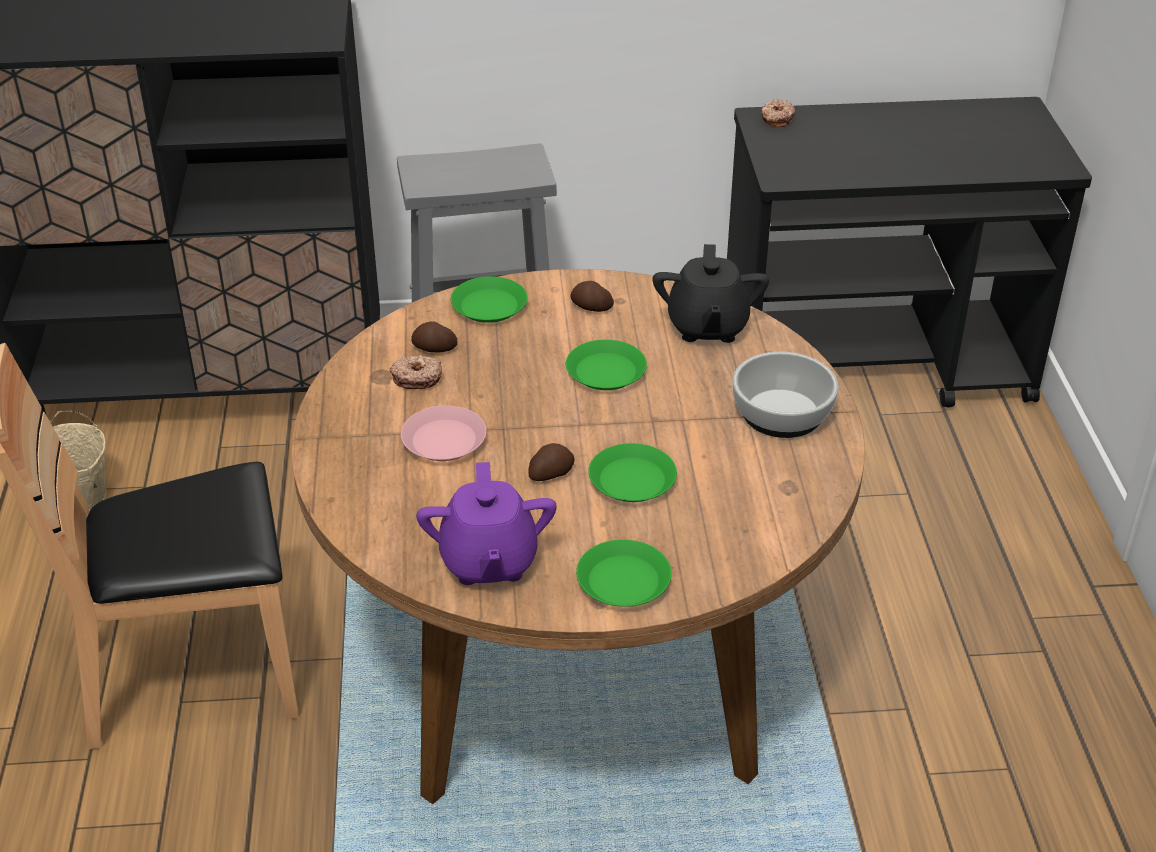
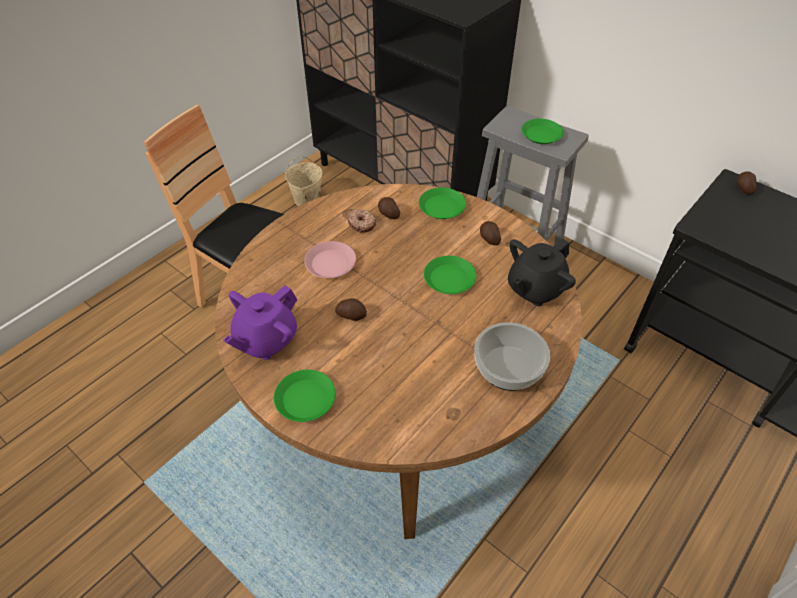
camera: 45 degrees right, 10 degrees up
(632, 480) = (382, 347): green plate -> green plate (541, 135)
(776, 119) = (743, 188): donut -> potato

